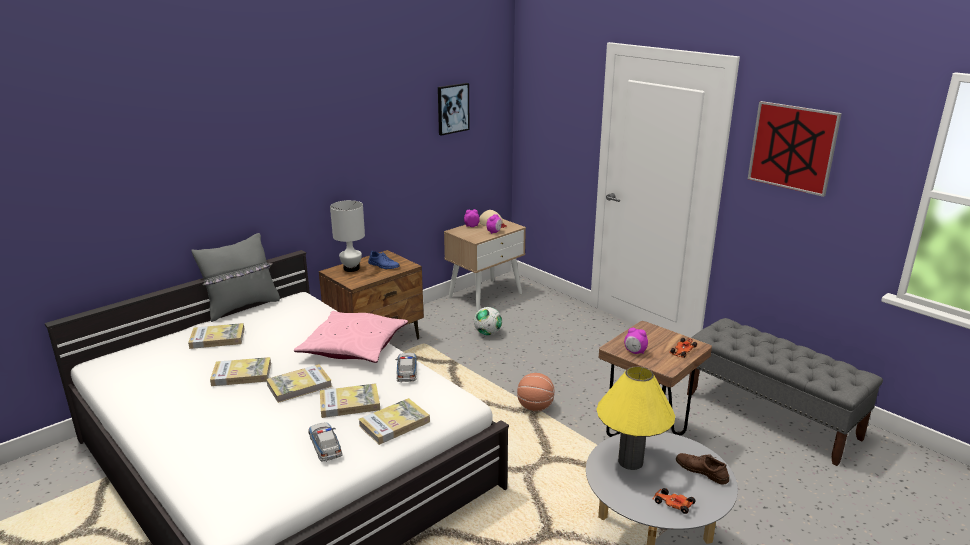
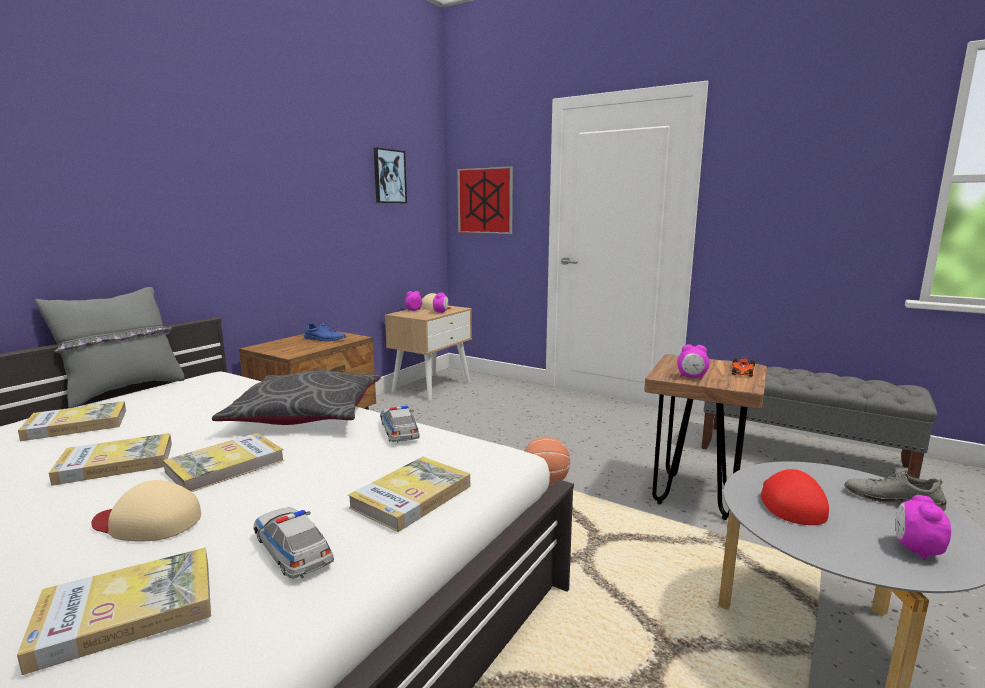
camera: 15 degrees left, 10 degrees down
(259, 418) = (148, 522): none -> beige cap
(349, 403) = (321, 479): book -> book (127, 611)
(351, 268) = (283, 343): white table lamp -> none
(354, 347) = (307, 413): pink pillow -> grey pillow
(488, 333) = (450, 418): football -> none
(630, 461) = (790, 502): yellow table lamp -> red cap
(672, 504) = (916, 550): toy car -> alarm clock
(701, 471) = (892, 499): brown shoe -> grey shoe
(792, 147) = (779, 163): picture -> picture (485, 200)

